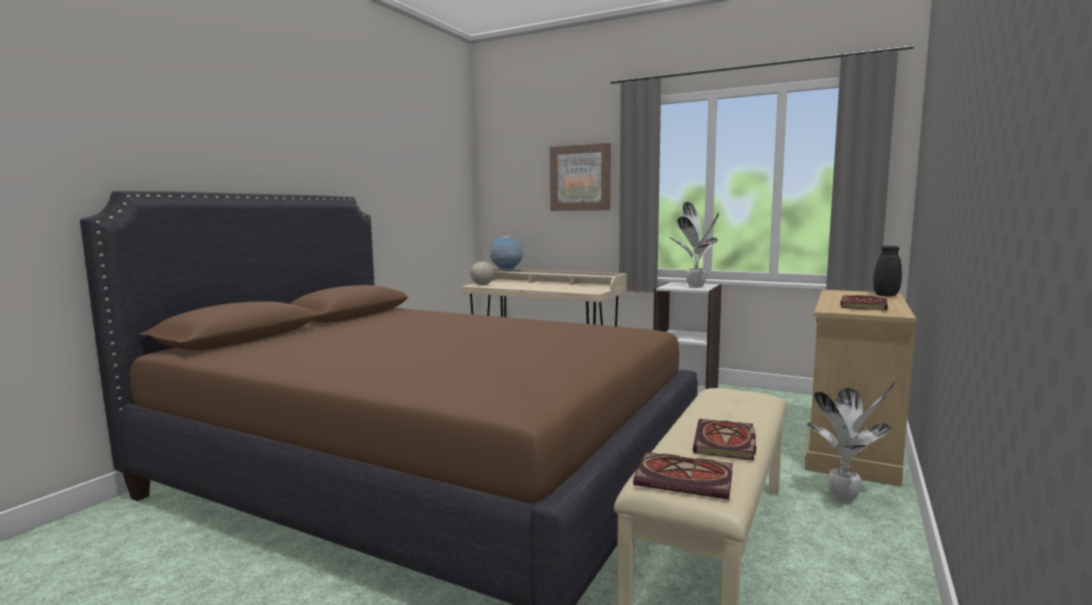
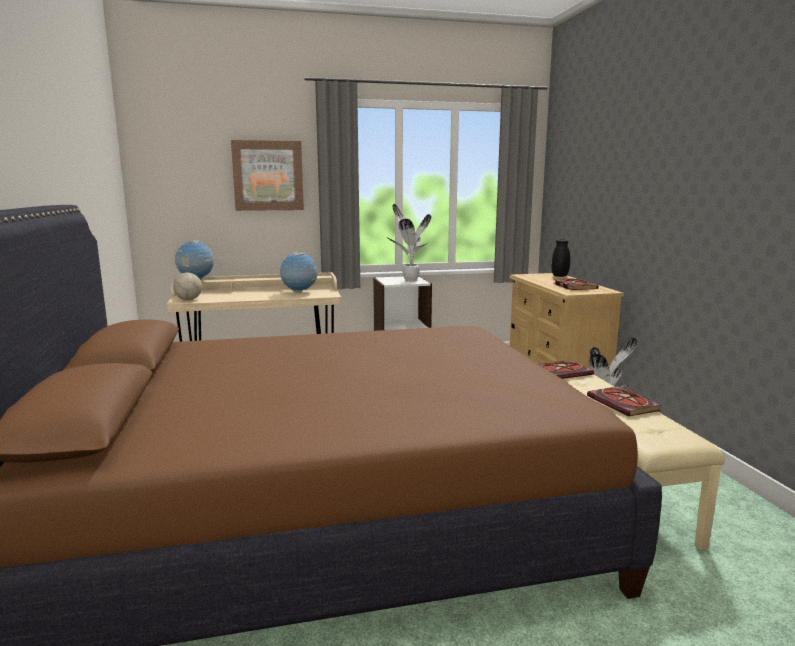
camera: 40 degrees left, 5 degrees up
(576, 288) = (299, 292): none -> globe
(686, 479) = (661, 435): book -> book (562, 372)

